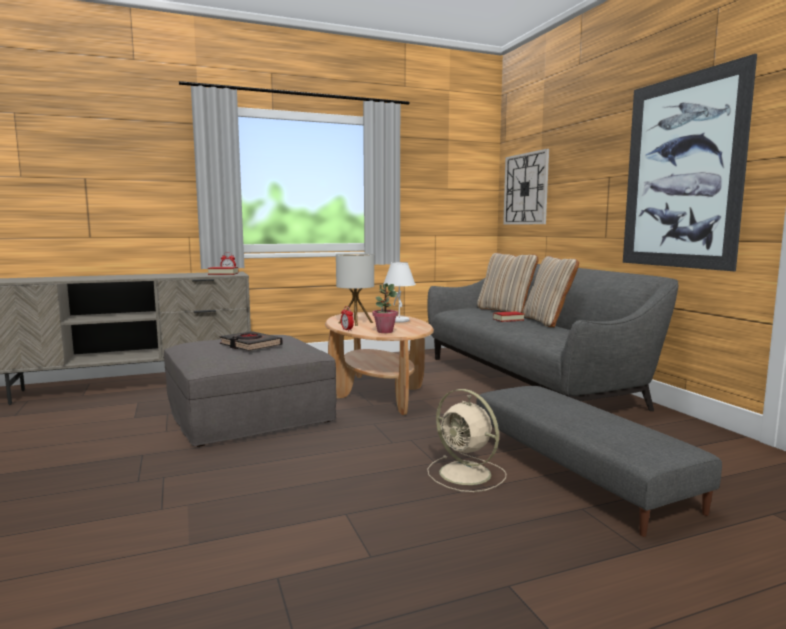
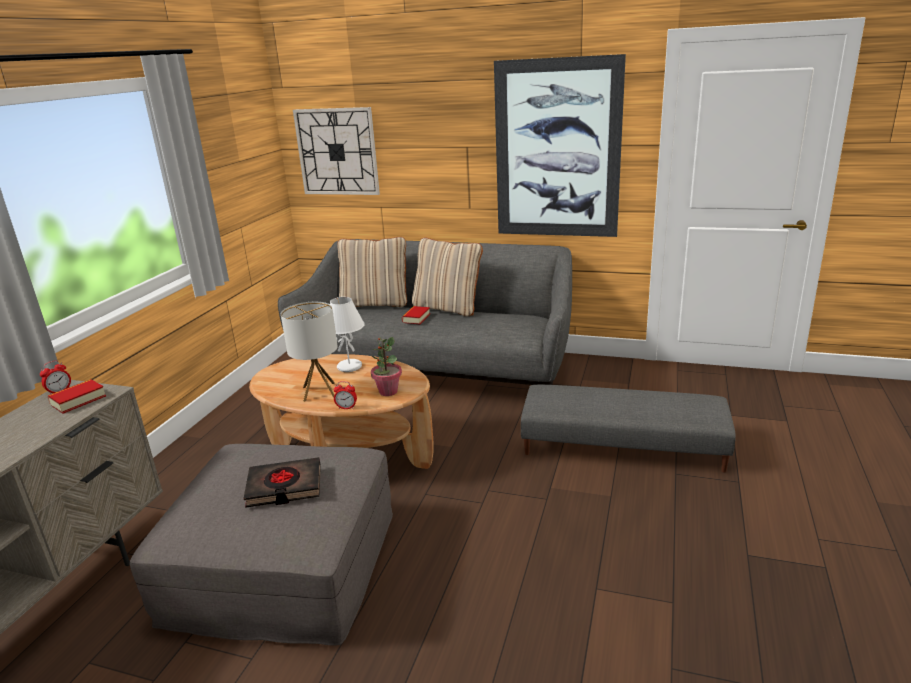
camera: 50 degrees left, 15 degrees up
(467, 474) = (583, 494): beige fan -> none

